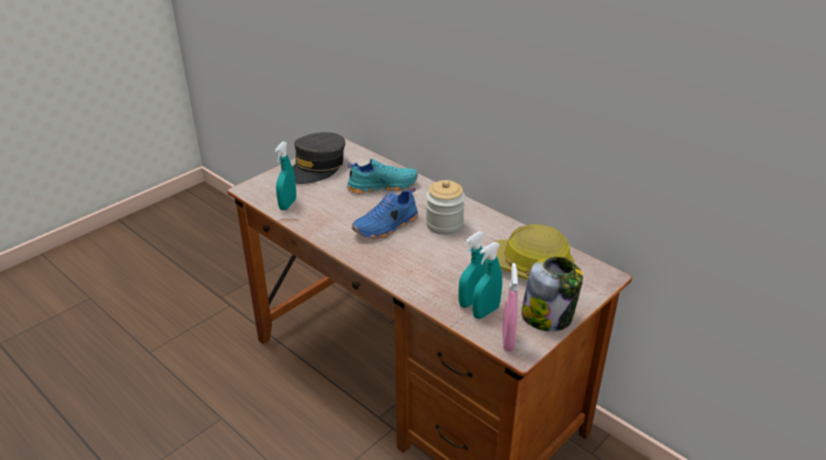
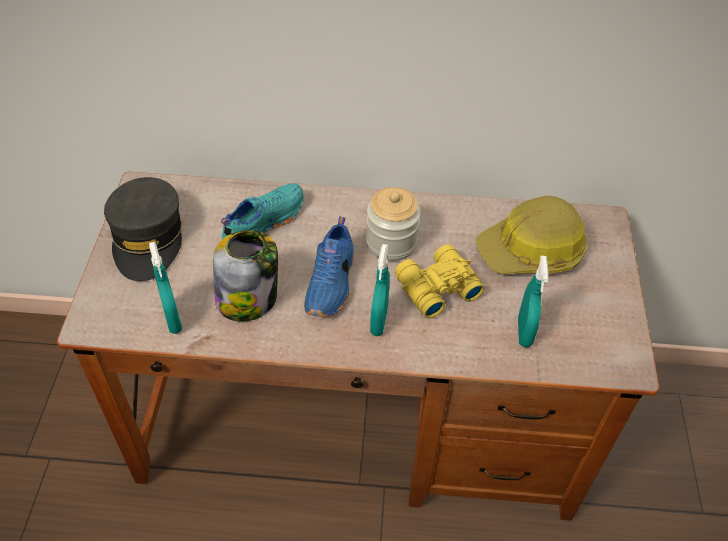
camera: 40 degrees left, 15 degrees up
(444, 255) = (435, 287): none -> yellow binoculars
(485, 312) = (551, 338): turquoise spray bottle -> turquoise spray bottle (378, 321)
(508, 340) = (607, 361): pink spray bottle -> none
(548, 316) = (609, 305): jar -> jar (248, 298)

